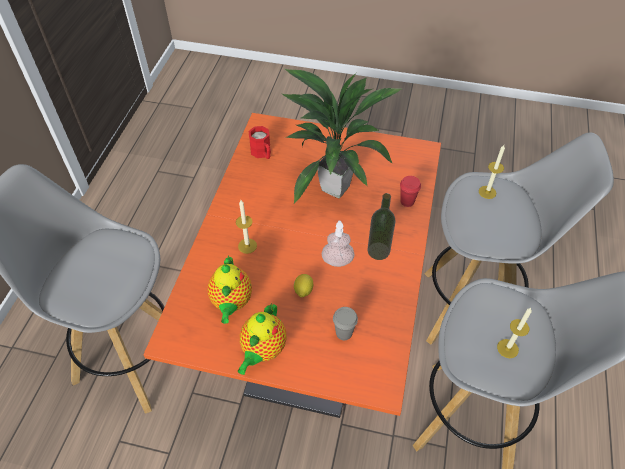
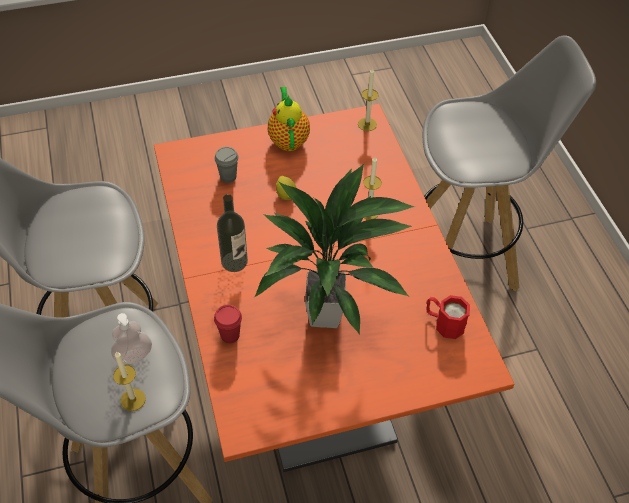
camera: 150 degrees right, 0 degrees up
(231, 303) = (342, 160): teapot -> none
(337, 261) = (271, 234): soap dispenser -> soap dispenser (134, 355)
(507, 348) = (72, 227): candle -> candle (367, 124)

